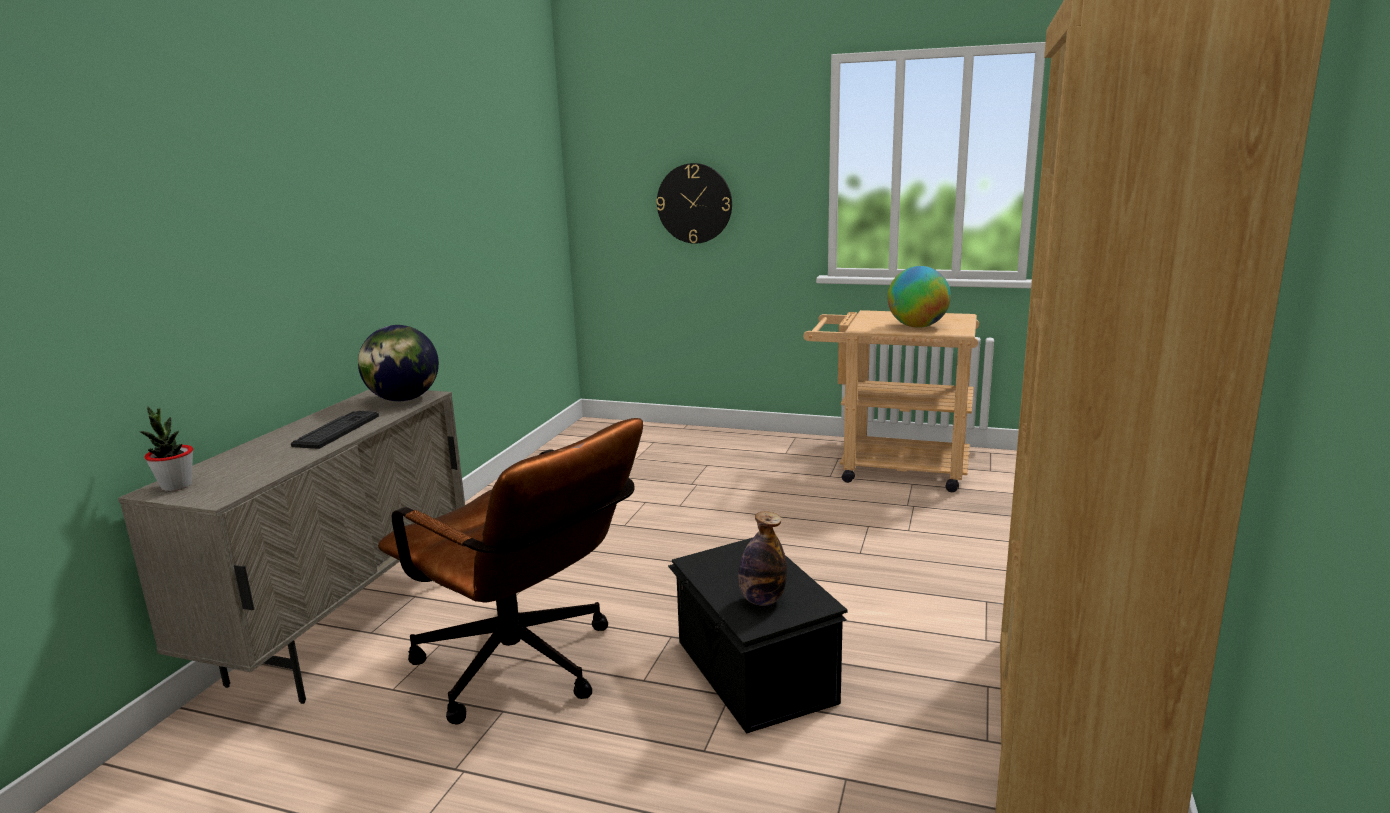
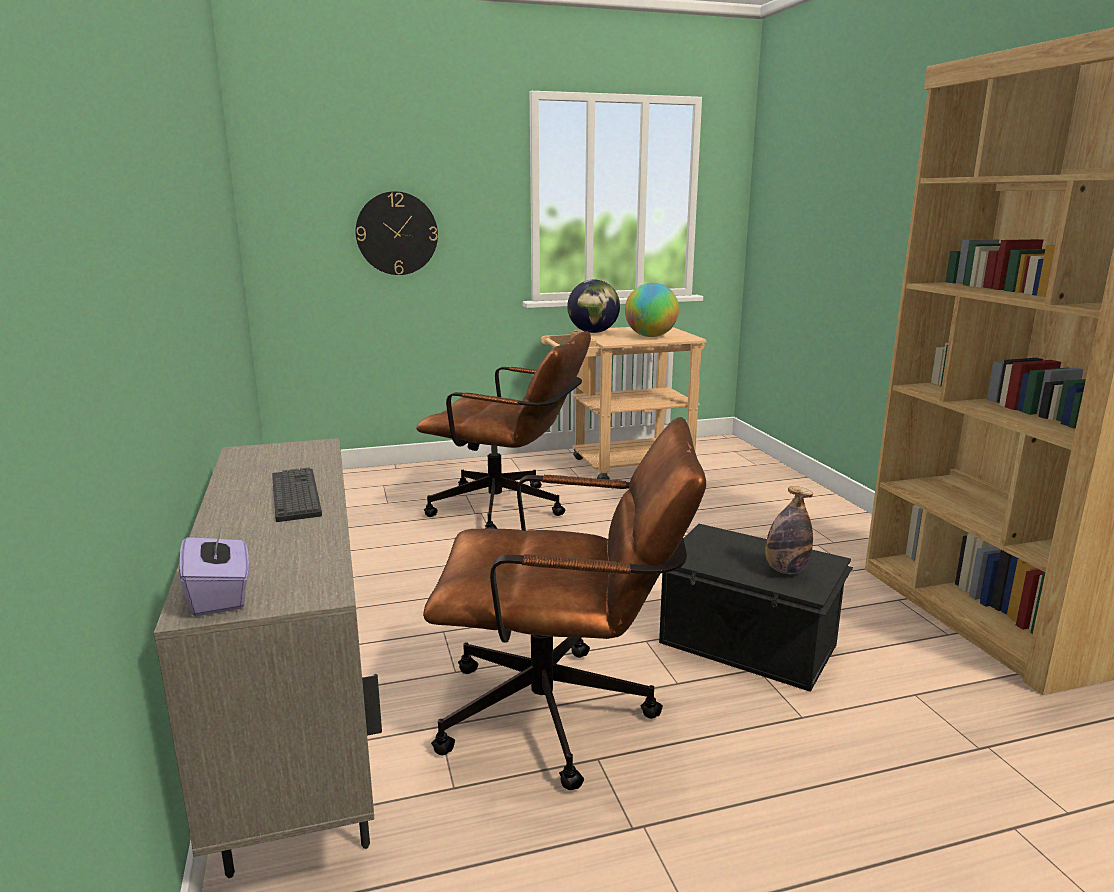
camera: 35 degrees left, 0 degrees up
(176, 486) = (220, 596): potted plant -> purple tissue box
(403, 399) = (299, 453): globe -> globe (593, 332)
(722, 487) = (508, 510): none -> brown office chair

